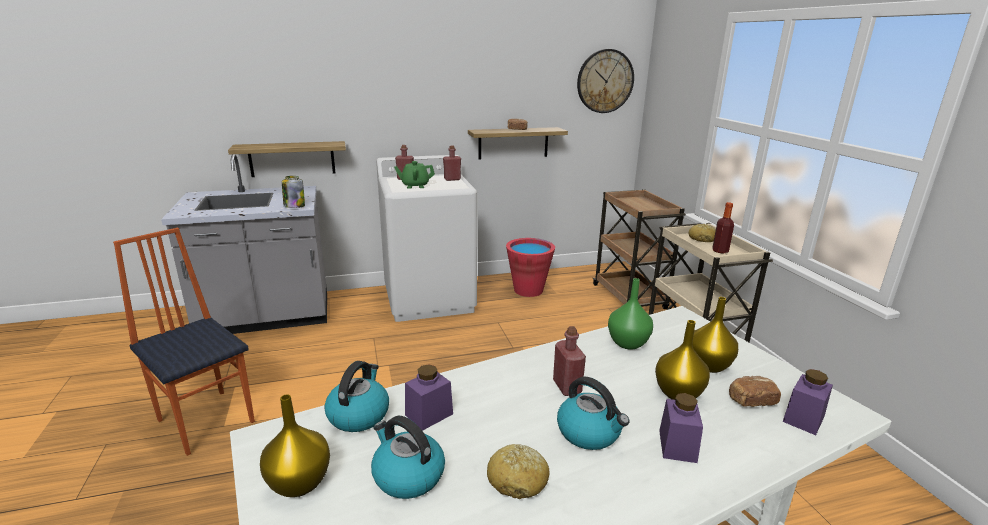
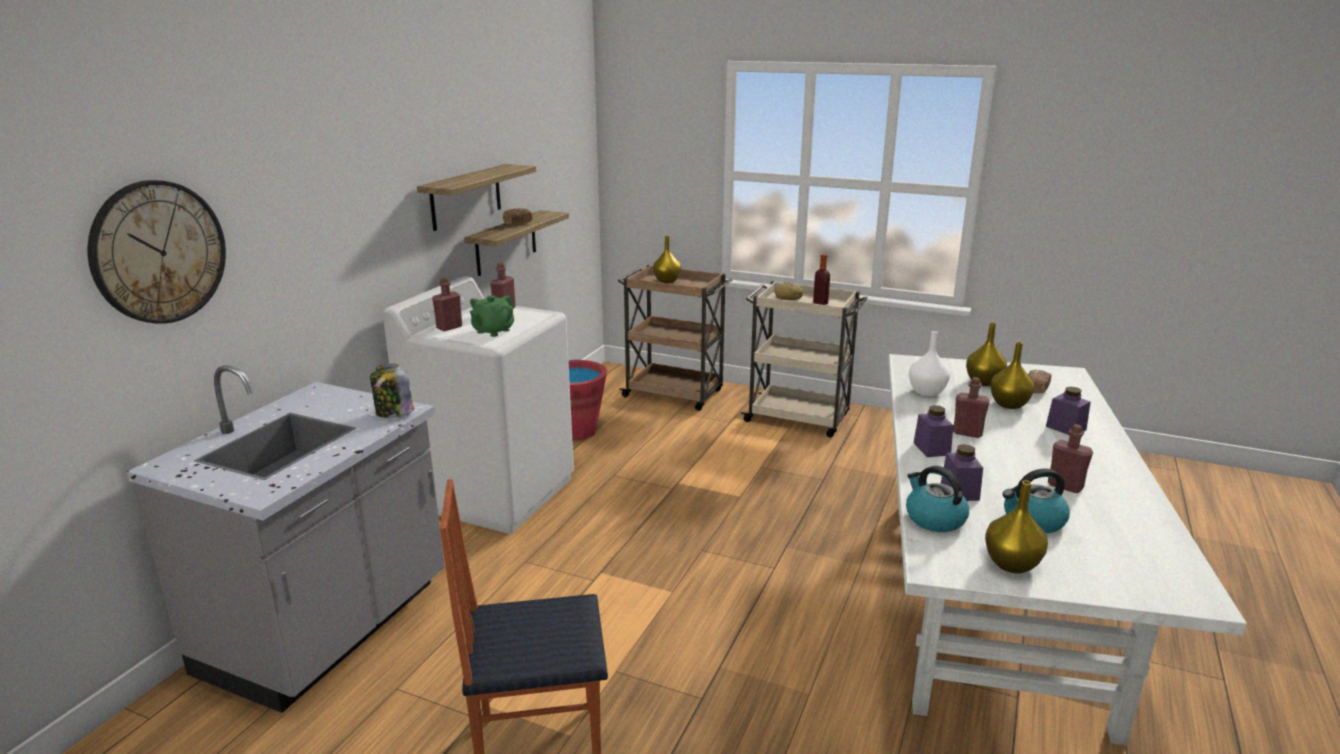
camera: 50 degrees left, 0 degrees up
(292, 159) = (273, 348): shelf -> shelf (466, 196)
(518, 480) = (1065, 486): bread -> red bottle
(589, 432) = (1030, 446): kettle -> none
(605, 81) = (569, 142): wall clock -> wall clock (158, 252)
(628, 343) = (926, 391): green vase -> white vase
(639, 203) = (667, 281): none -> yellow vase
(803, 419) = (1066, 386): purple jar -> purple jar (931, 449)

